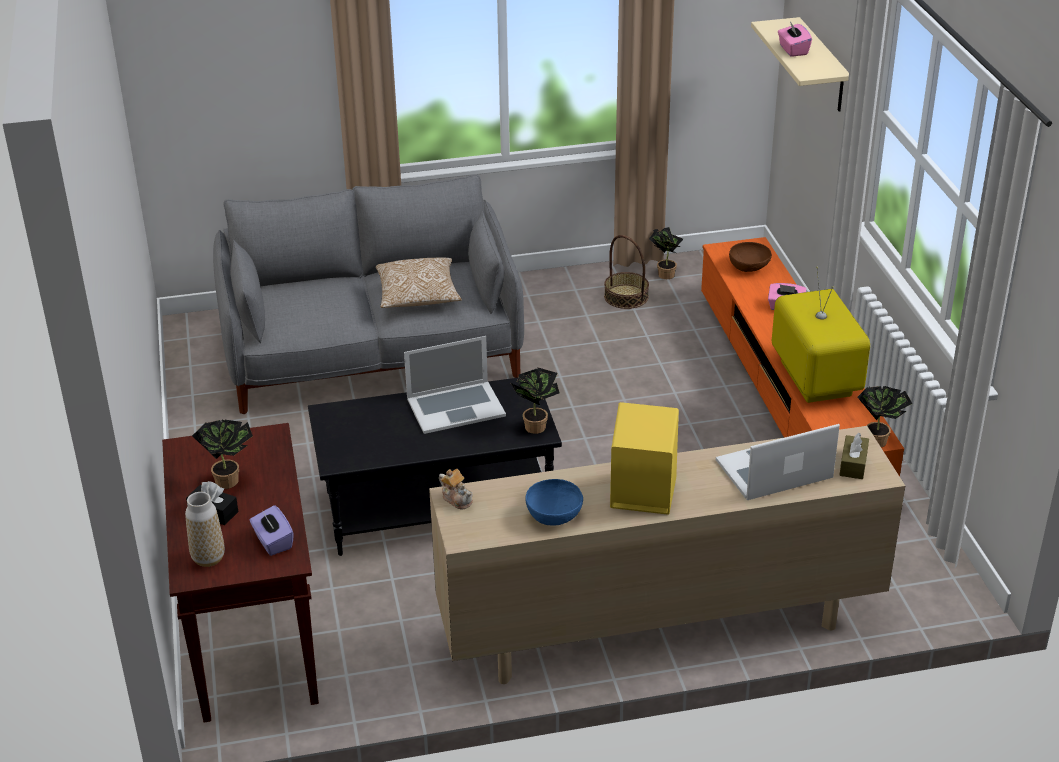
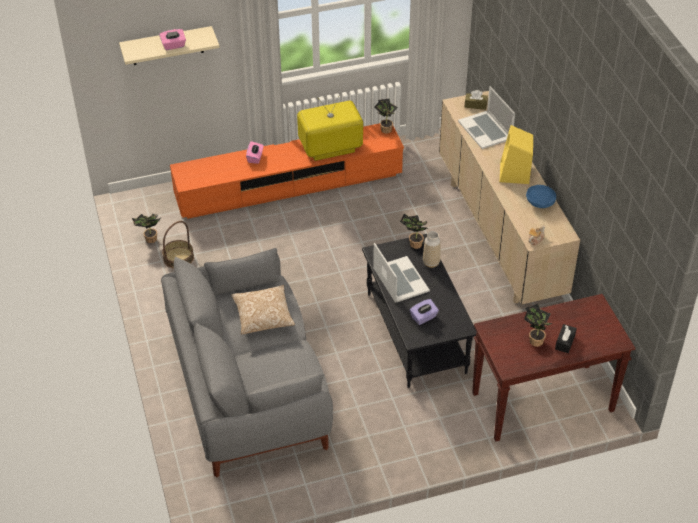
camera: 95 degrees left, 10 degrees up
(208, 558) = (604, 336): vase -> vase (431, 263)
(273, 542) = (583, 312): purple tissue box -> purple tissue box (424, 317)
(749, 267) = (208, 171): brown bowl -> none

